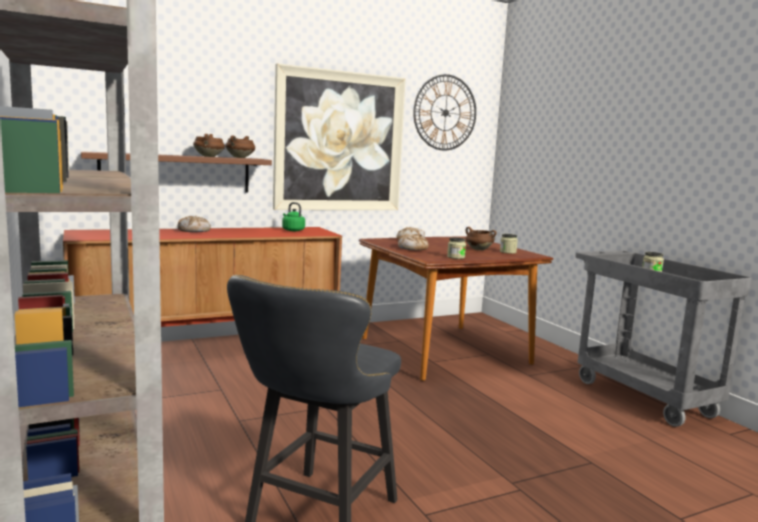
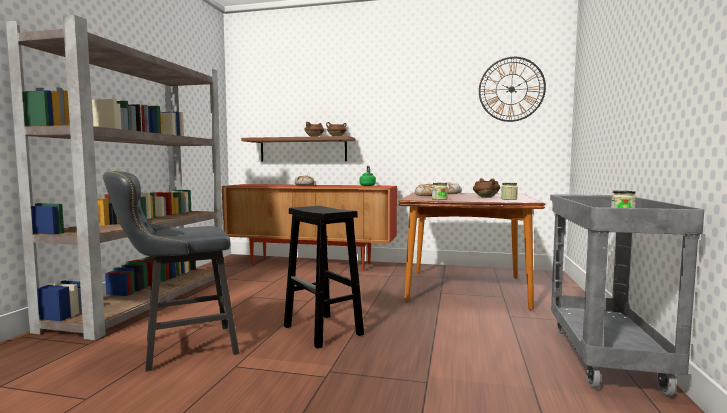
camera: 40 degrees right, 5 degrees down
(339, 142) = (413, 121): picture -> none
(419, 440) = (323, 331): none -> black stool

